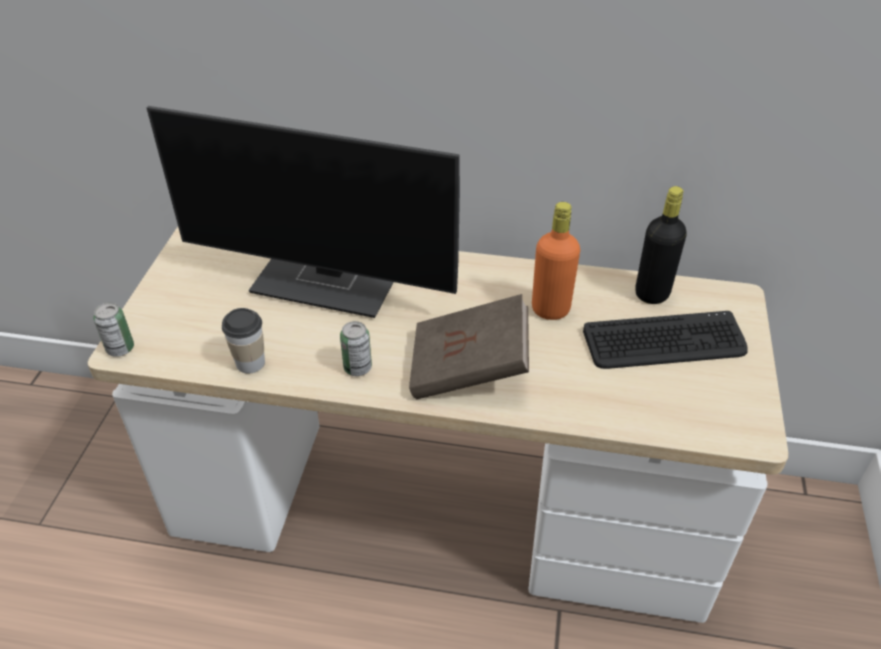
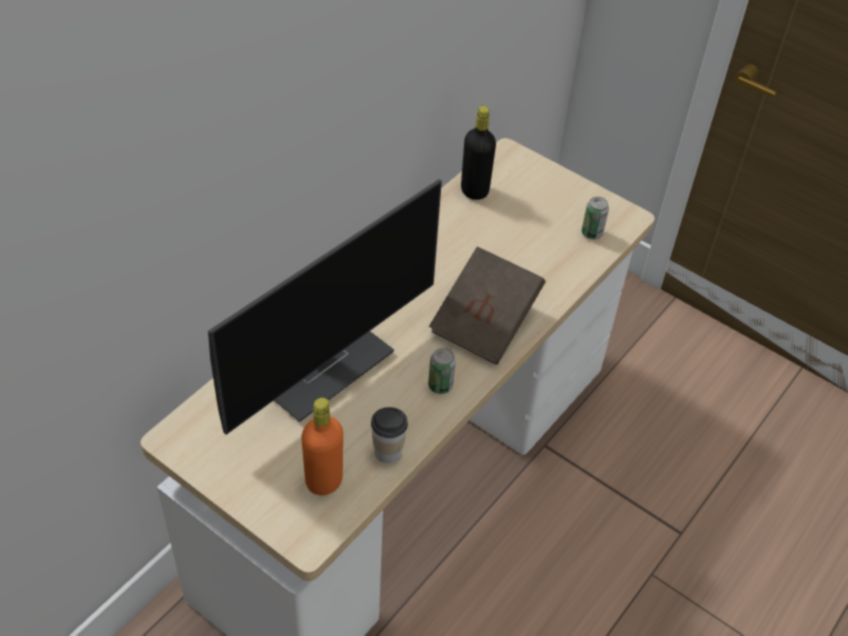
camera: 65 degrees left, 5 degrees up
(120, 348) = (305, 541): can -> can (592, 233)
(550, 309) = (453, 250): orange bottle -> orange bottle (324, 481)
(664, 342) = (526, 211): keyboard -> none

